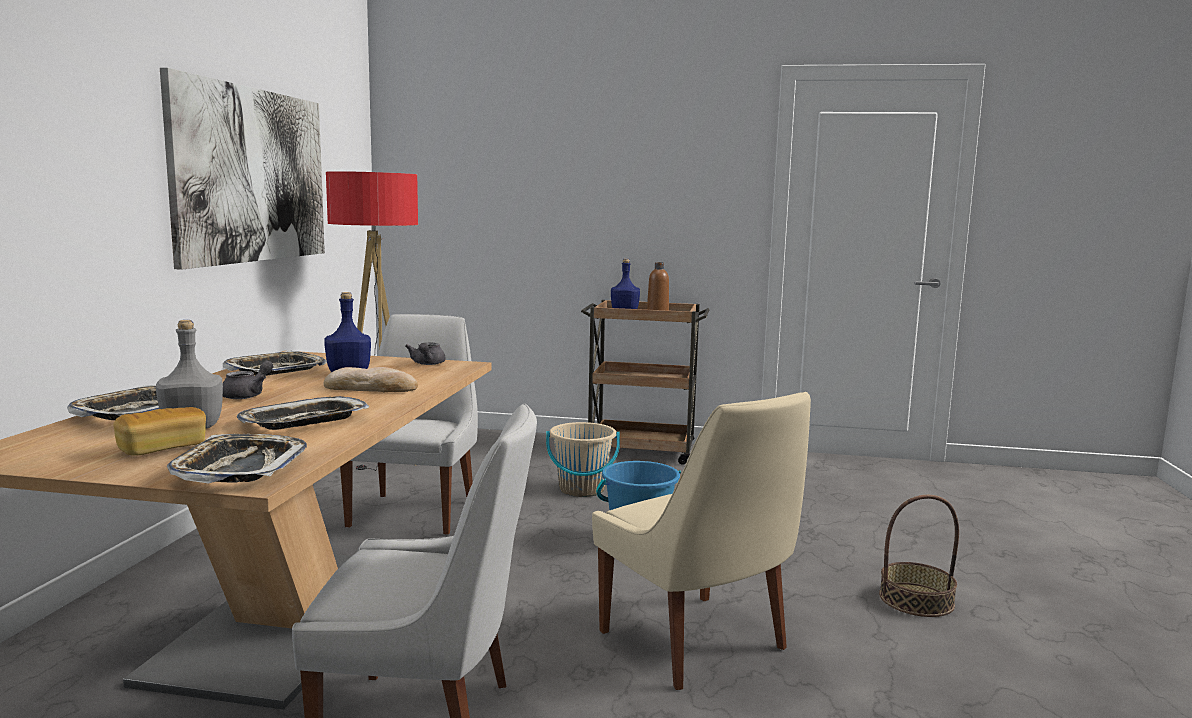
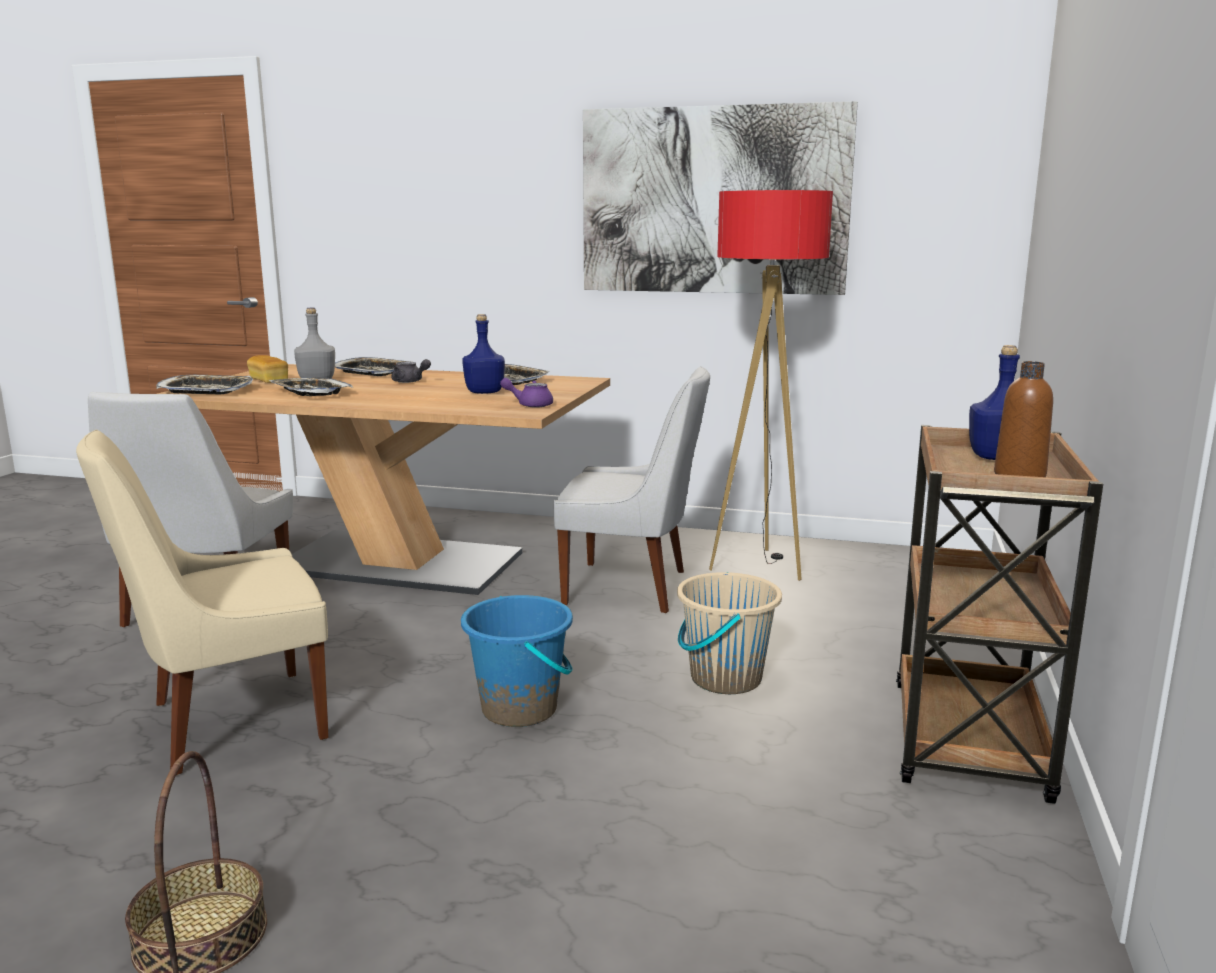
camera: 95 degrees right, 5 degrees up
(371, 388) = (420, 398): bread -> none
(427, 364) = (530, 405): grey teapot -> purple teapot

